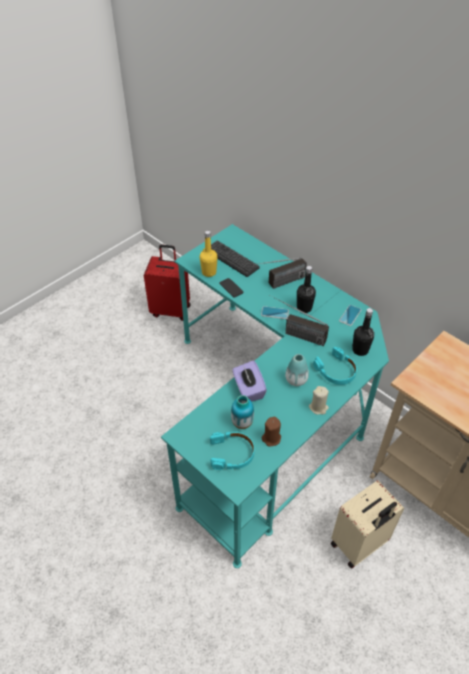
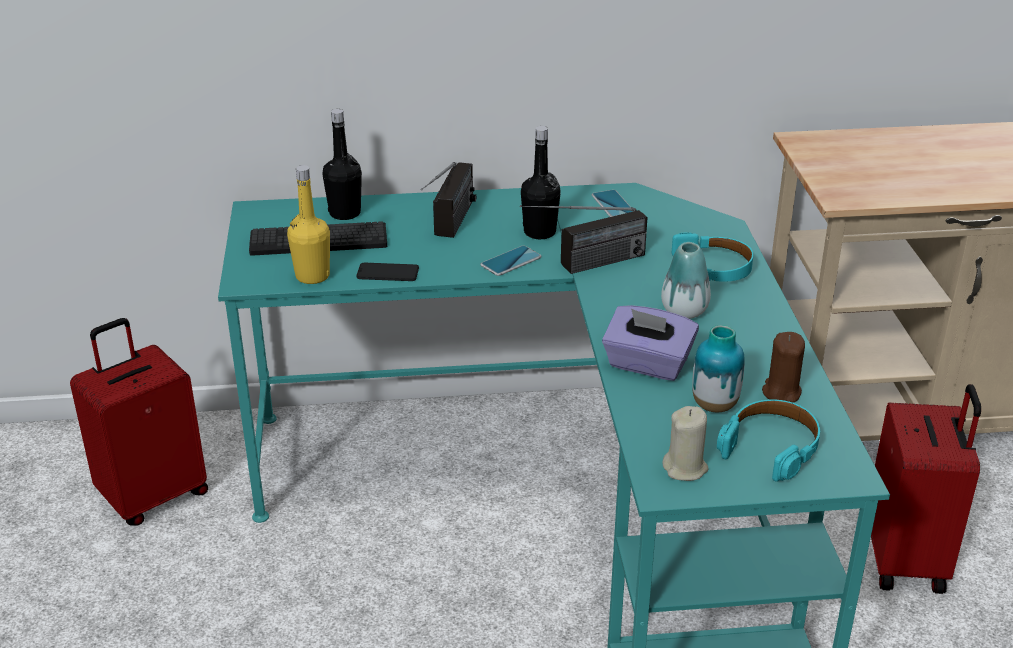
camera: 50 degrees left, 15 degrees down
(318, 407) = (766, 319): beige candle -> beige candle (685, 468)
(359, 544) = (907, 560): beige suitcase -> red suitcase
(360, 350) = (694, 231): black bottle -> black bottle (345, 213)

